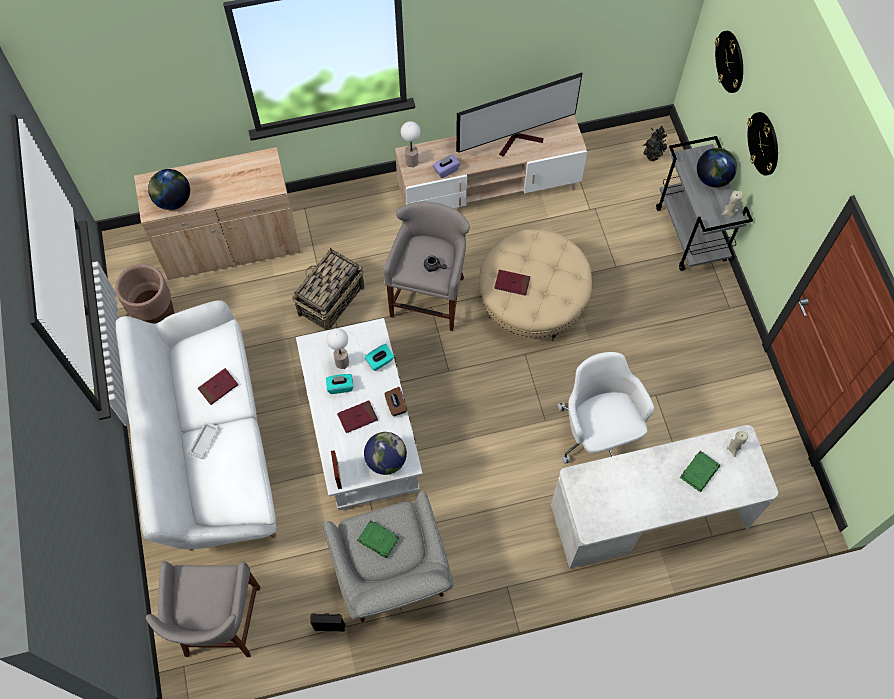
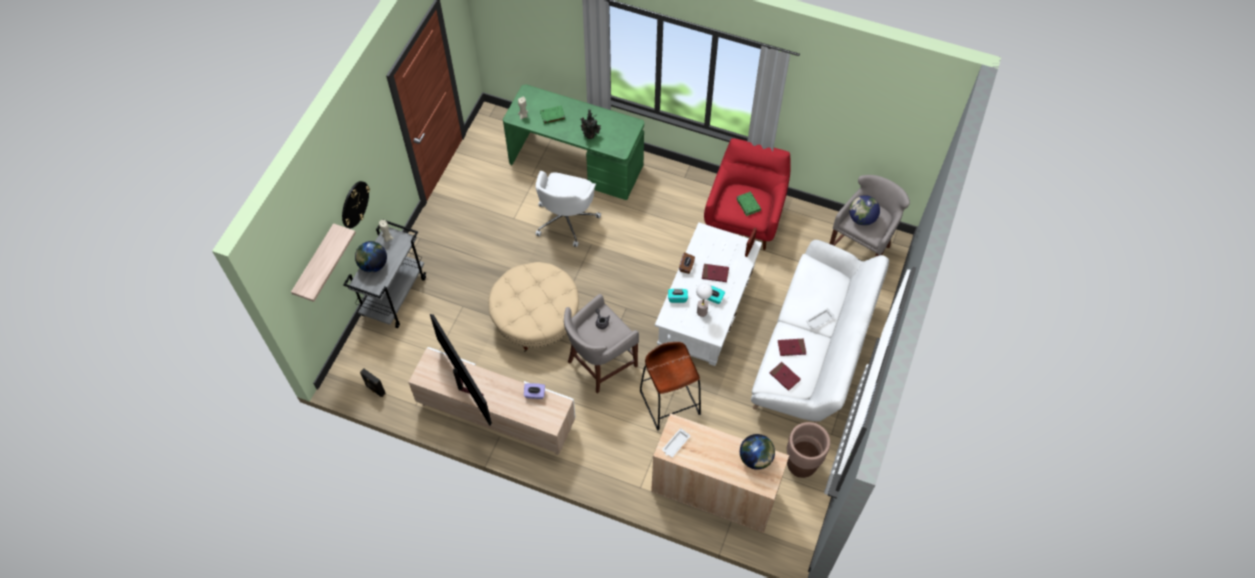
camera: 145 degrees left, 5 degrees down
(261, 168) = (675, 444): none -> white tray
(330, 301) = (670, 402): basket -> brown stool
(330, 626) = (797, 215): black speaker -> black speaker (375, 390)
(386, 460) = (715, 240): globe -> globe (862, 218)
(392, 576) = (744, 218): grey armchair -> red armchair
(412, 162) = (553, 416): table lamp -> none
(512, 283) = (553, 300): red book -> red book (784, 377)
(519, 140) = (465, 384): television -> television turned 45 degrees clockwise
(650, 515) = (576, 163): white desk -> green desk
(651, 156) = (363, 366): potted plant -> potted plant (590, 136)
(730, 61) = (315, 264): wall clock -> shelf

